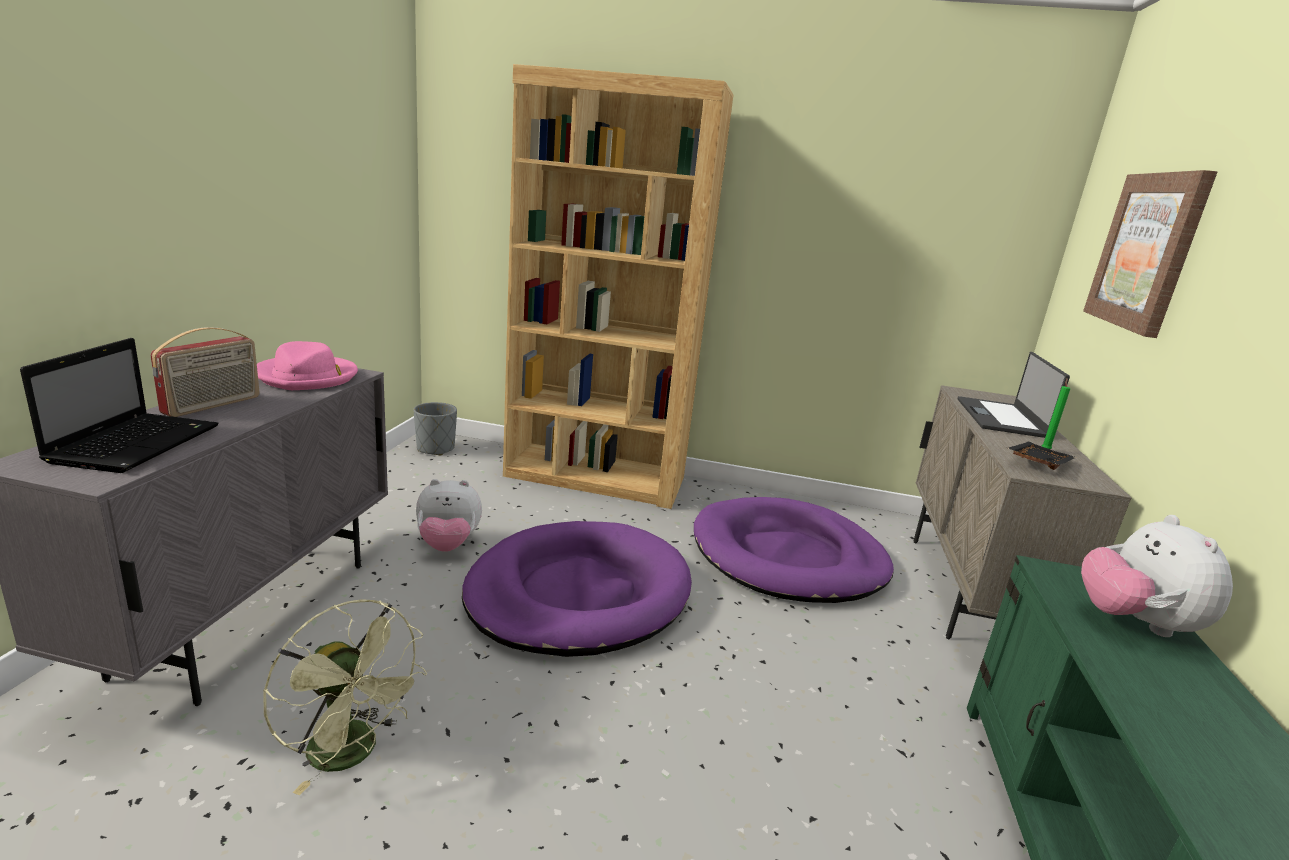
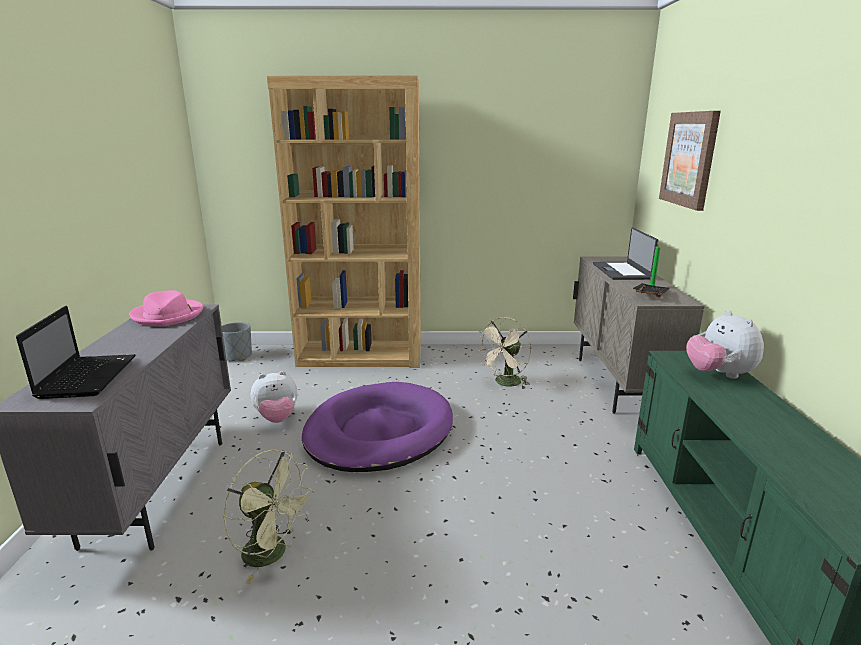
camera: 10 degrees left, 0 degrees up
(213, 405) = (118, 344): radio -> none
(788, 556) = (505, 383): purple dog bed -> beige fan

